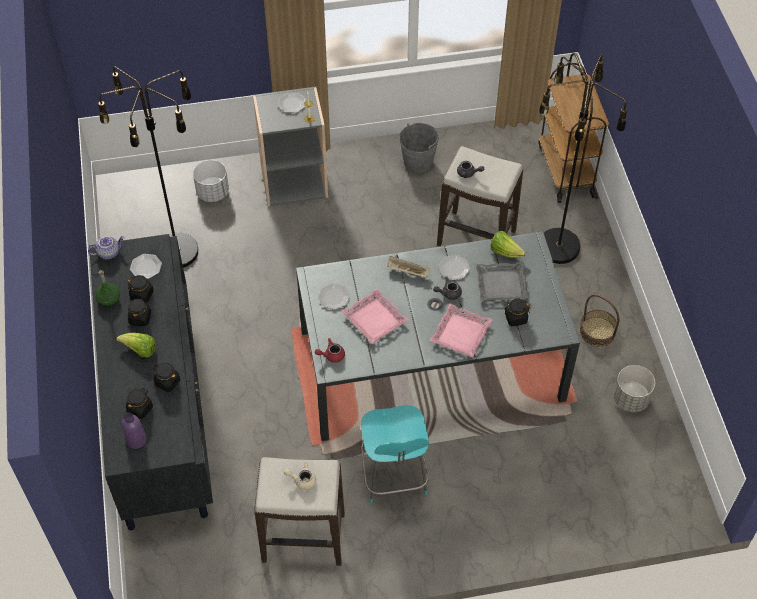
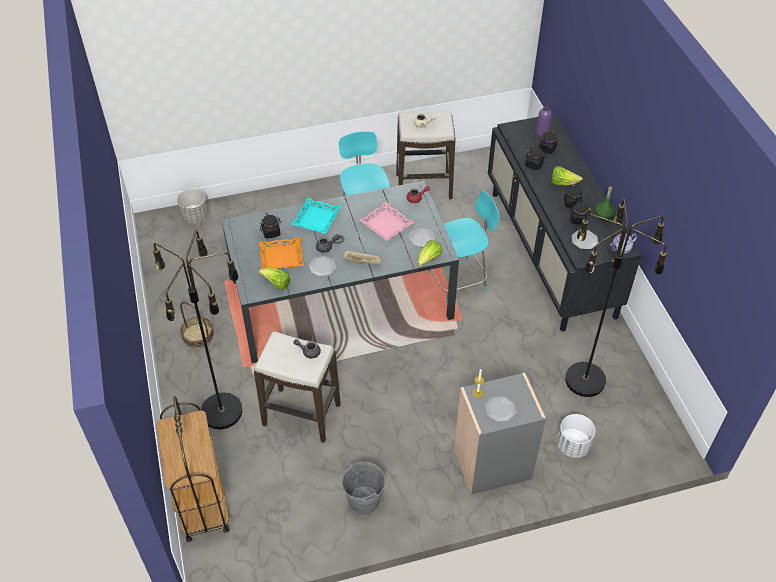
camera: 175 degrees right, 5 degrees down
(285, 380) = (458, 280): none -> turquoise chair
(330, 269) = (429, 259): none -> lettuce
(460, 333) = (316, 219): pink tray -> turquoise tray
(501, 284) = (281, 257): grey tray -> orange tray
(630, 399) = (180, 285): grey planter -> grey planter (195, 217)

